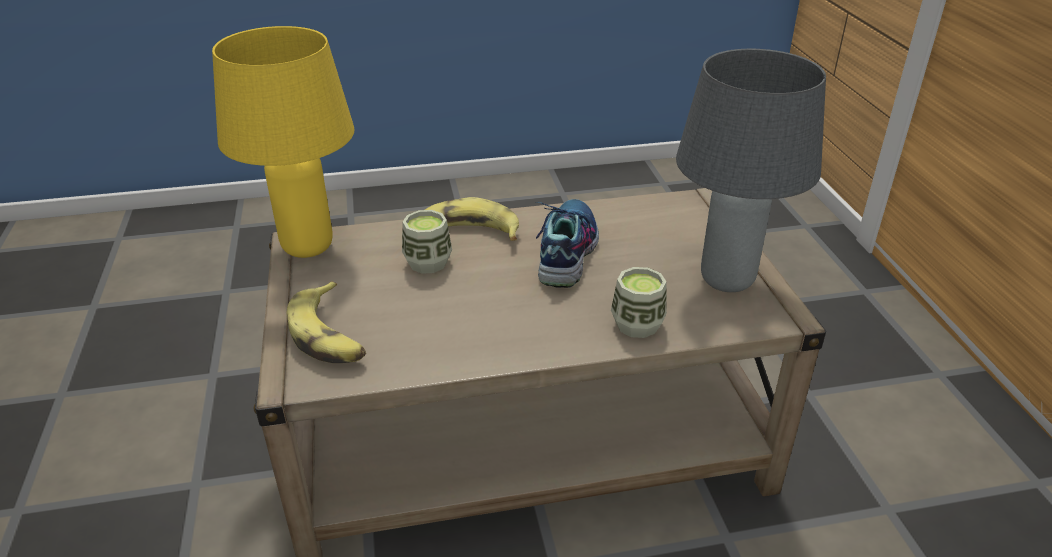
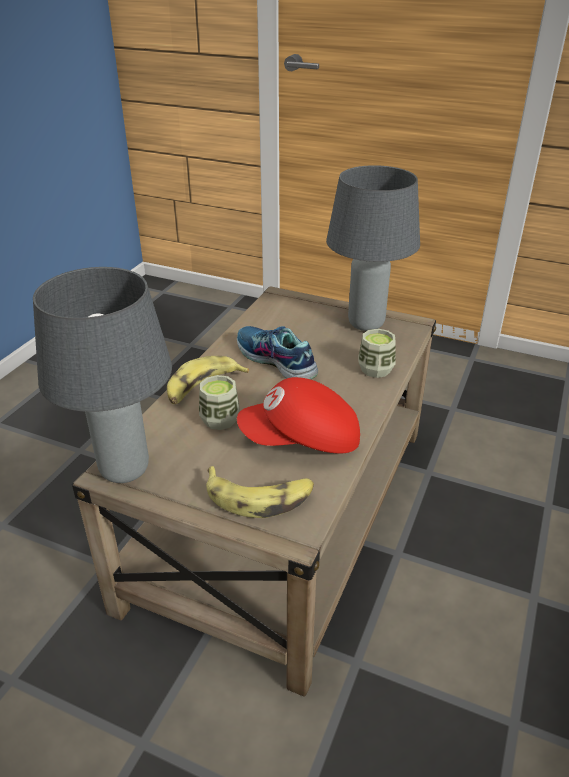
camera: 55 degrees left, 0 degrees up
(307, 246) = (123, 469): yellow table lamp -> grey table lamp
(442, 326) = (302, 441): none -> red cap

